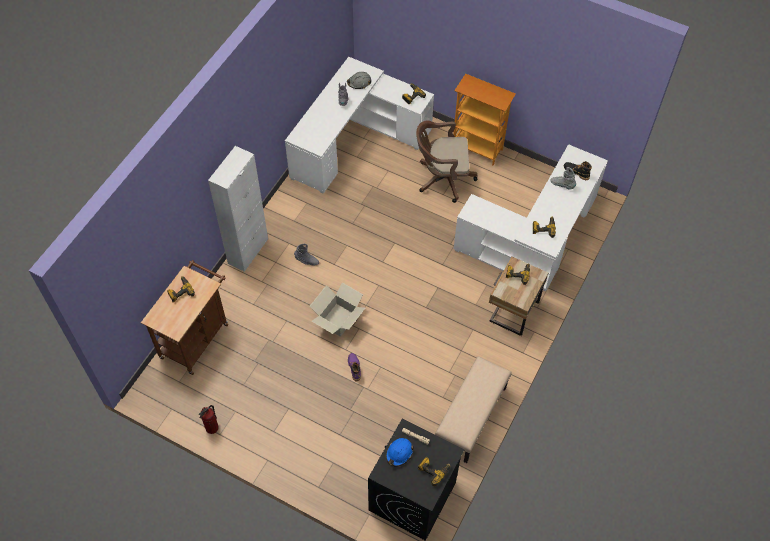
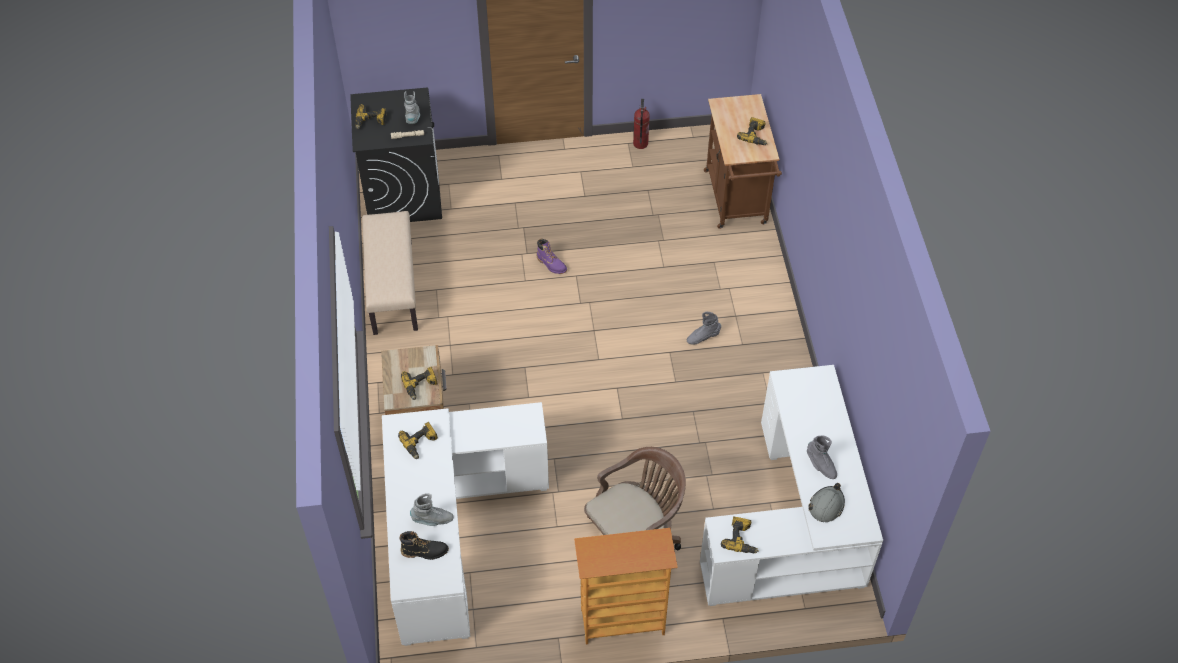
camera: 145 degrees right, 5 degrees down
(248, 251) = (777, 309): white cabinet -> none
(338, 320) = (610, 298): cardboard box -> none
(399, 453) = (413, 117): blue hard hat -> grey boot

